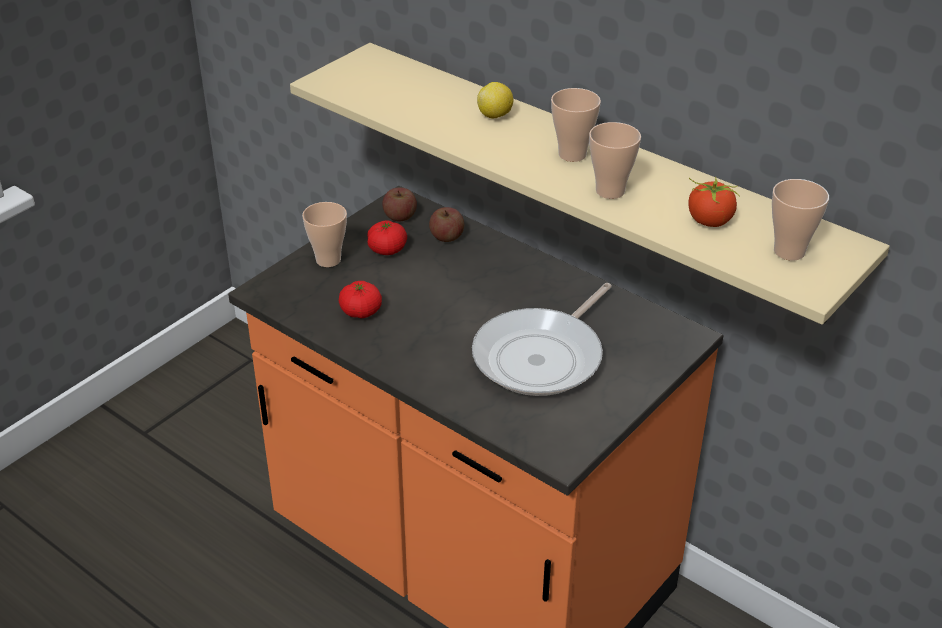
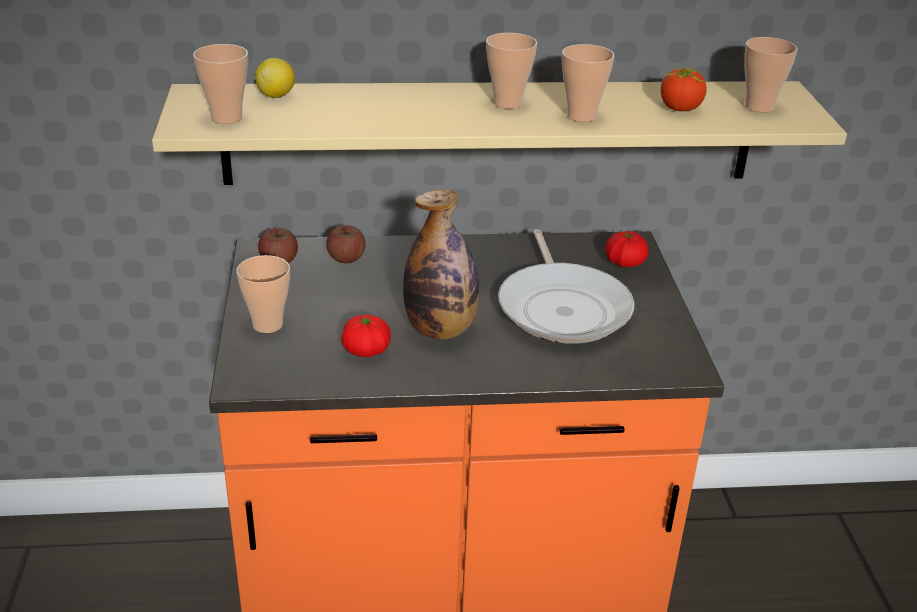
camera: 45 degrees left, 5 degrees down
(357, 85) = (226, 118): none -> cup
(387, 249) = (310, 291): tomato -> tomato (625, 262)
(430, 324) = (441, 329): none -> bottle
(495, 115) = (395, 99): lemon -> lemon (276, 95)

